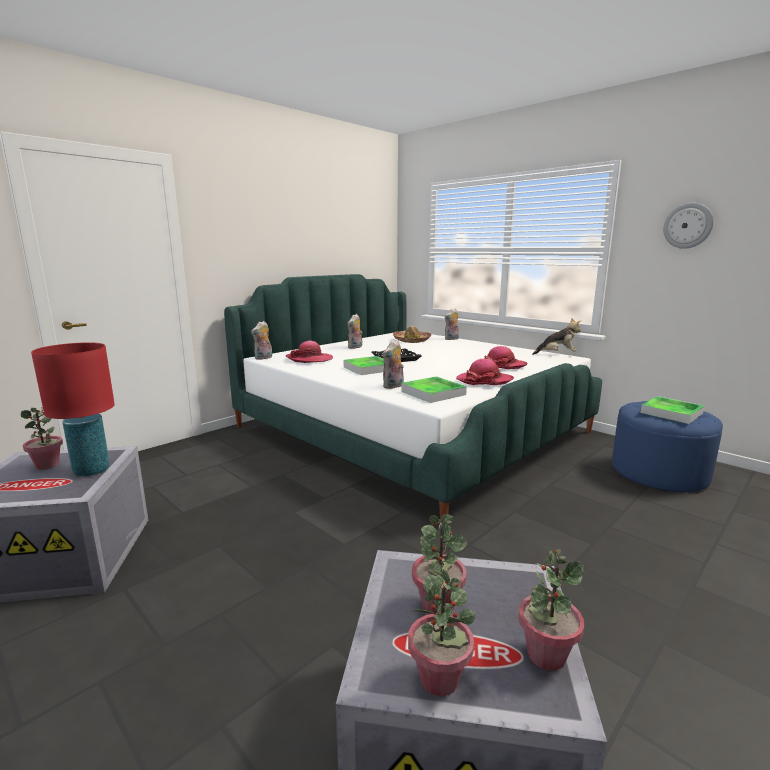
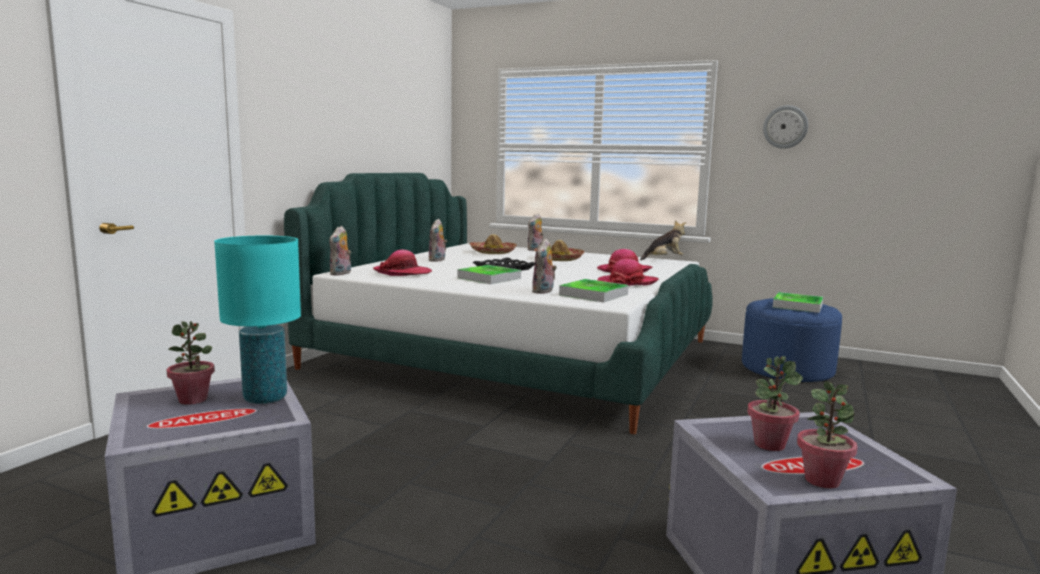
camera: 20 degrees left, 5 degrees down
(91, 470) = (265, 398): red table lamp -> turquoise table lamp
(458, 350) = (558, 259): none -> hat
(546, 655) = (876, 457): potted plant -> none

